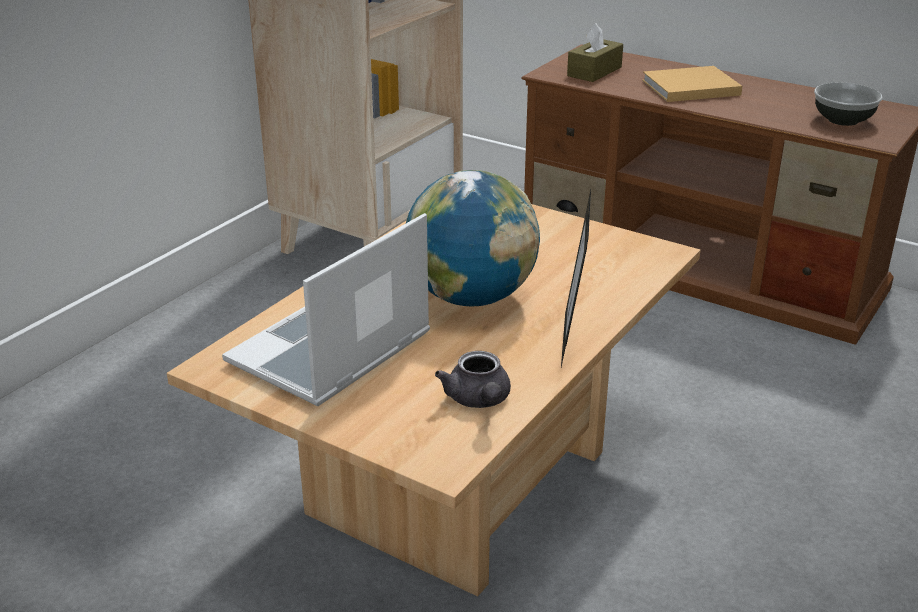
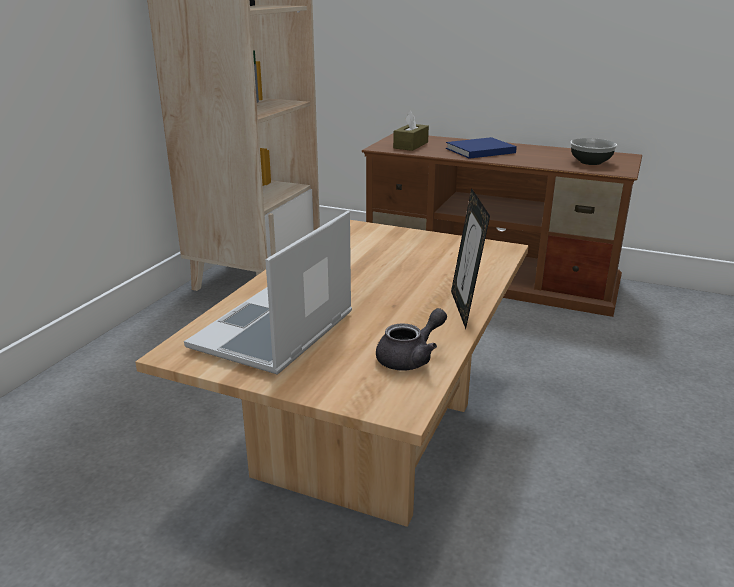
camera: 10 degrees left, 5 degrees down
(471, 298) = (374, 287): globe -> none
(479, 400) = (410, 358): grey teapot -> grey teapot turned 105 degrees counterclockwise
(688, 88) = (478, 151): beige book -> blue book

